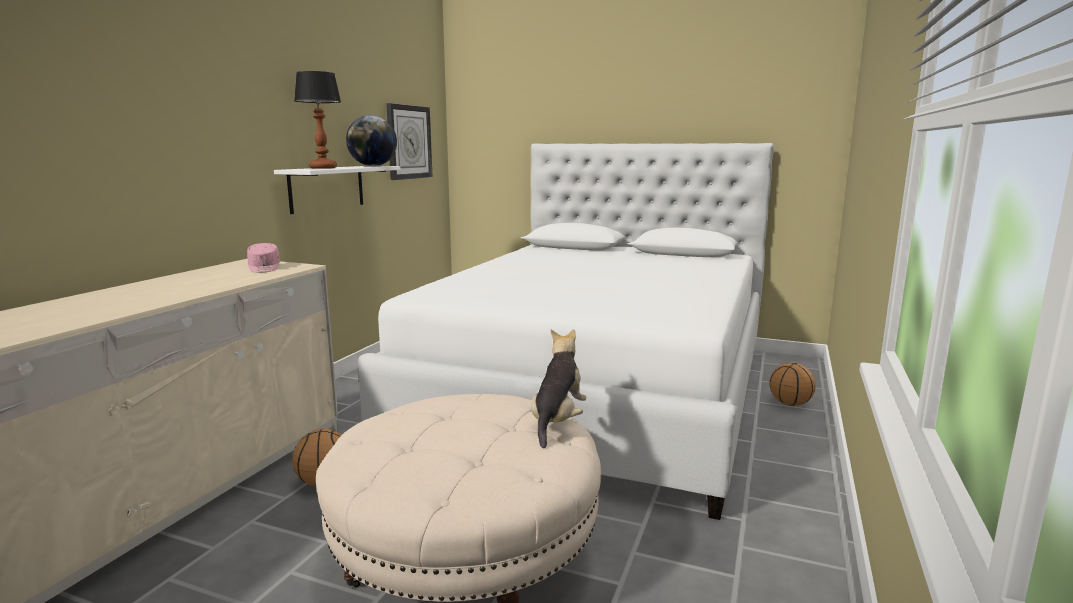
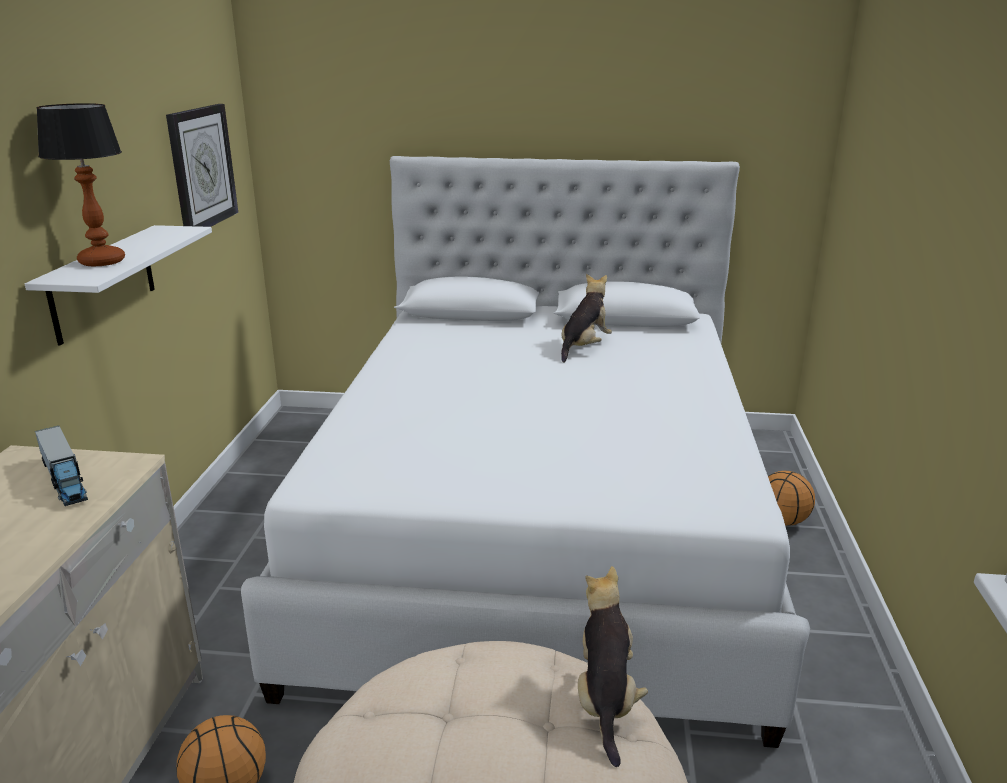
camera: 15 degrees left, 10 degrees up
(264, 268) = (65, 479): pink cap -> toy truck
(373, 166) = (170, 233): globe -> none
(641, 261) = (584, 347): none -> plush toy

